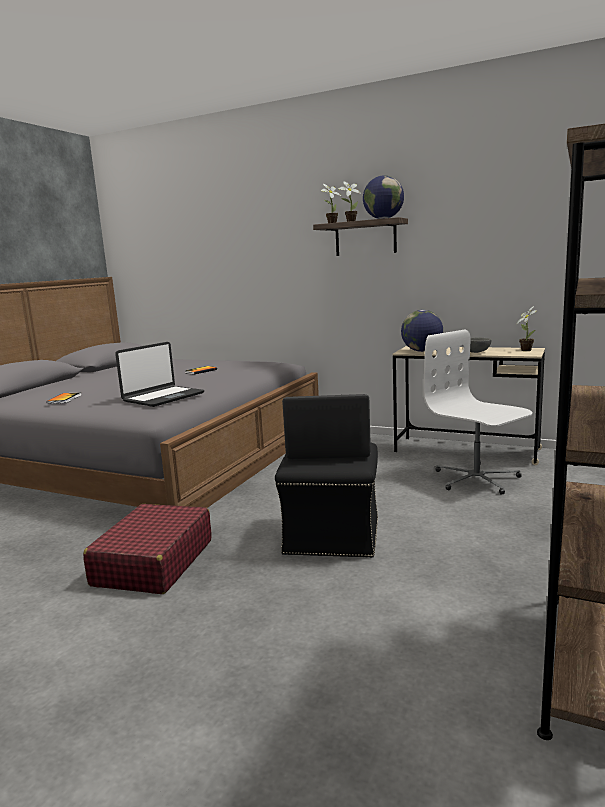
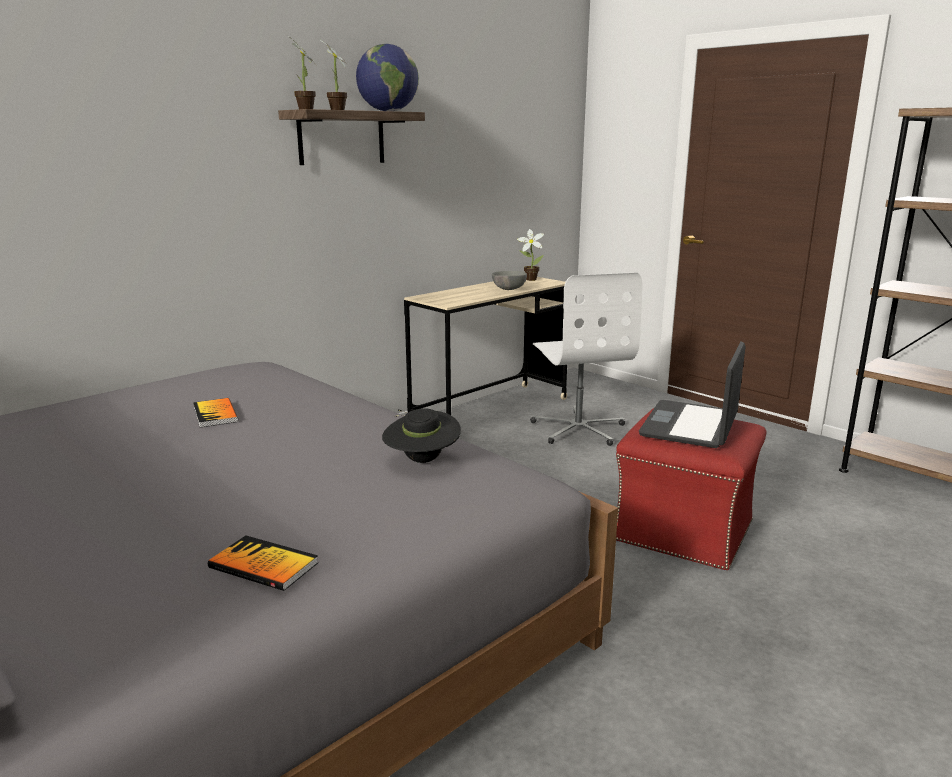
camera: 70 degrees left, 5 degrees up
(153, 563) = (718, 683): red suitcase -> none
(163, 397) = (421, 460): laptop -> black hat
(332, 536) = (685, 531): black ottoman -> red ottoman
(422, 351) = (459, 299): globe -> none
(476, 479) = (578, 429): white office chair -> white office chair turned 90 degrees counterclockwise

